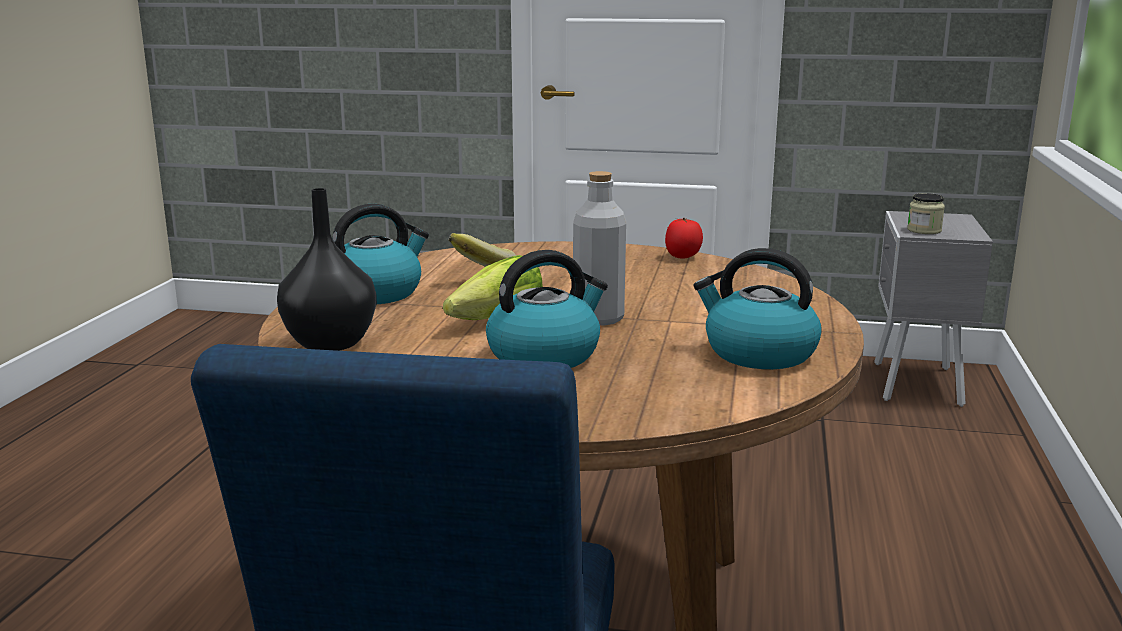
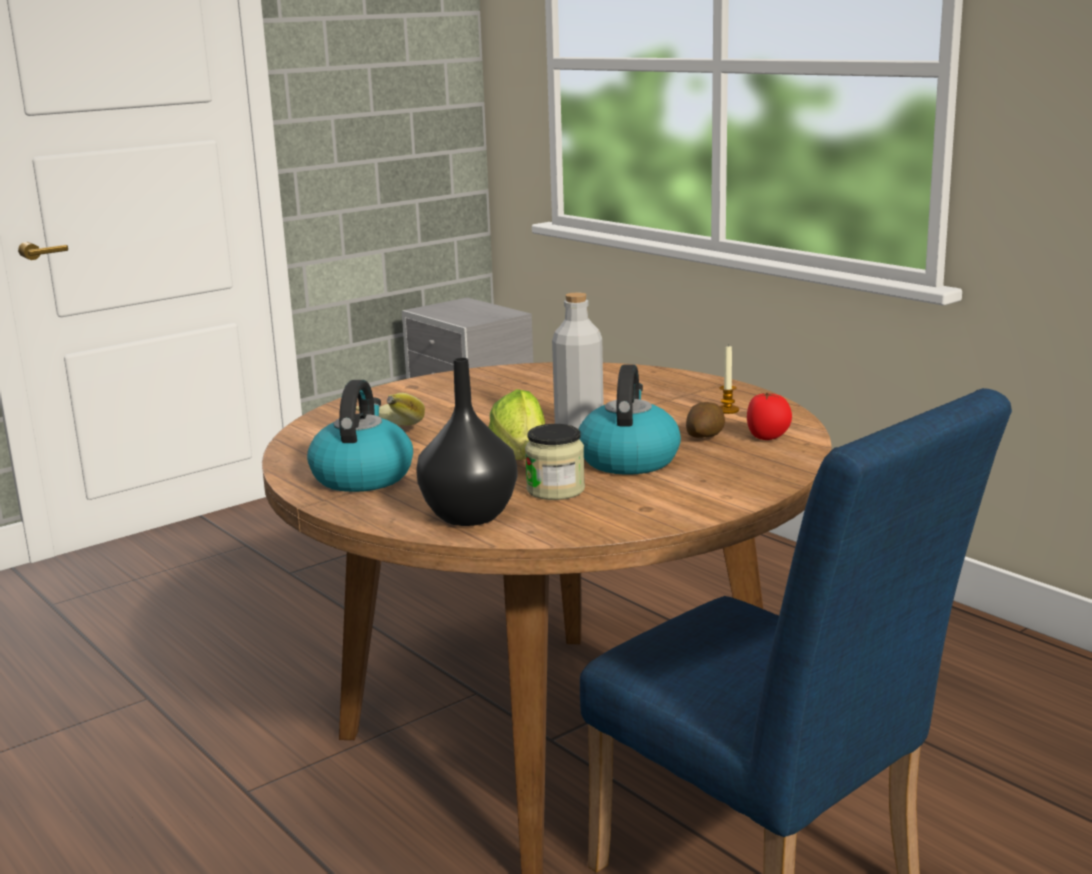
camera: 50 degrees left, 0 degrees up
(661, 365) = (705, 436): none -> potato
(683, 257) = (488, 373): tomato -> tomato (768, 437)
(758, 353) = (727, 410): kettle -> candle
(924, 230) = (470, 318): jar -> jar (555, 490)

